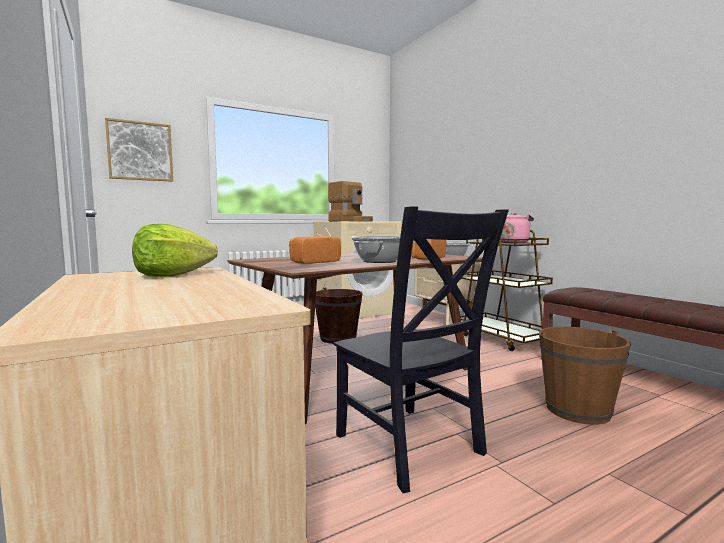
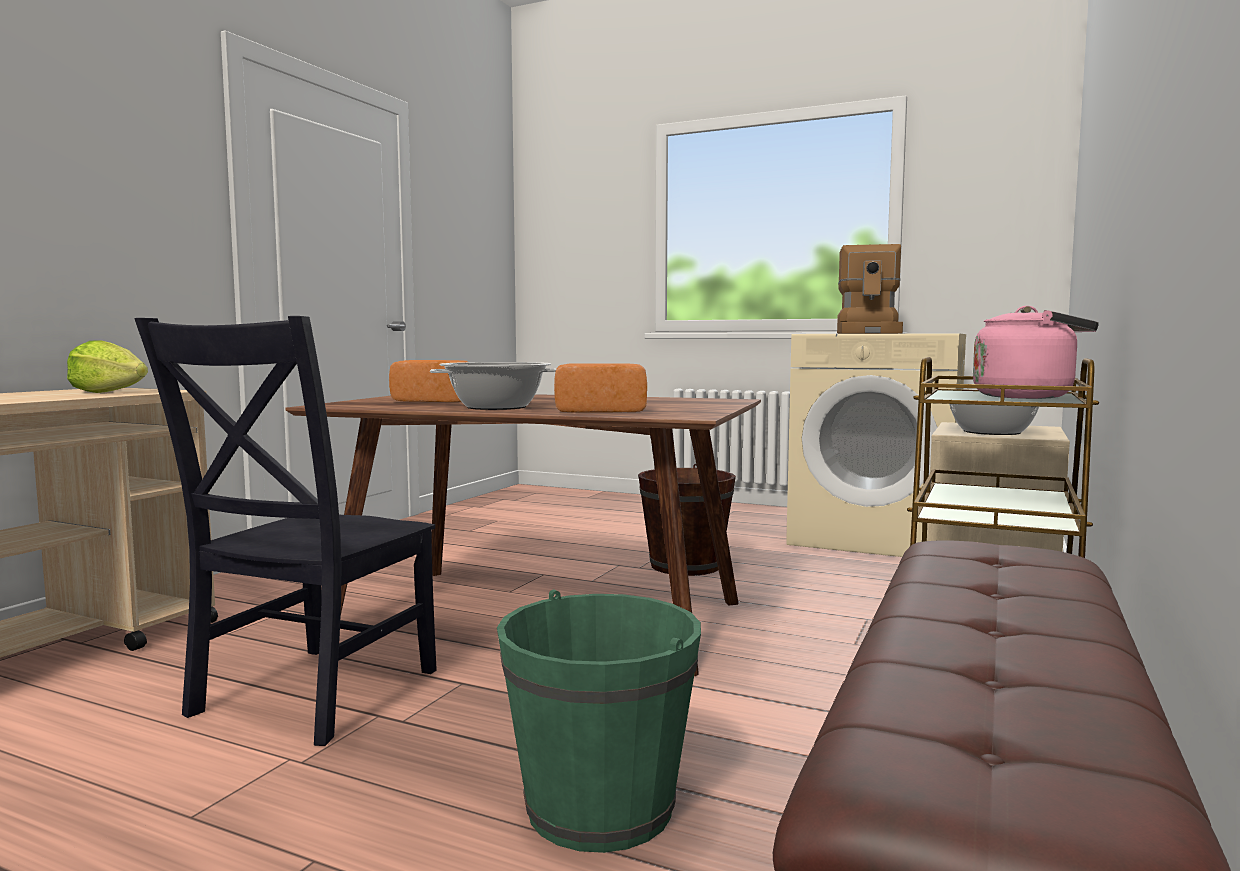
camera: 55 degrees right, 0 degrees up
(140, 151) = (566, 231): picture -> none
(578, 410) = (599, 808): brown bucket -> green bucket

